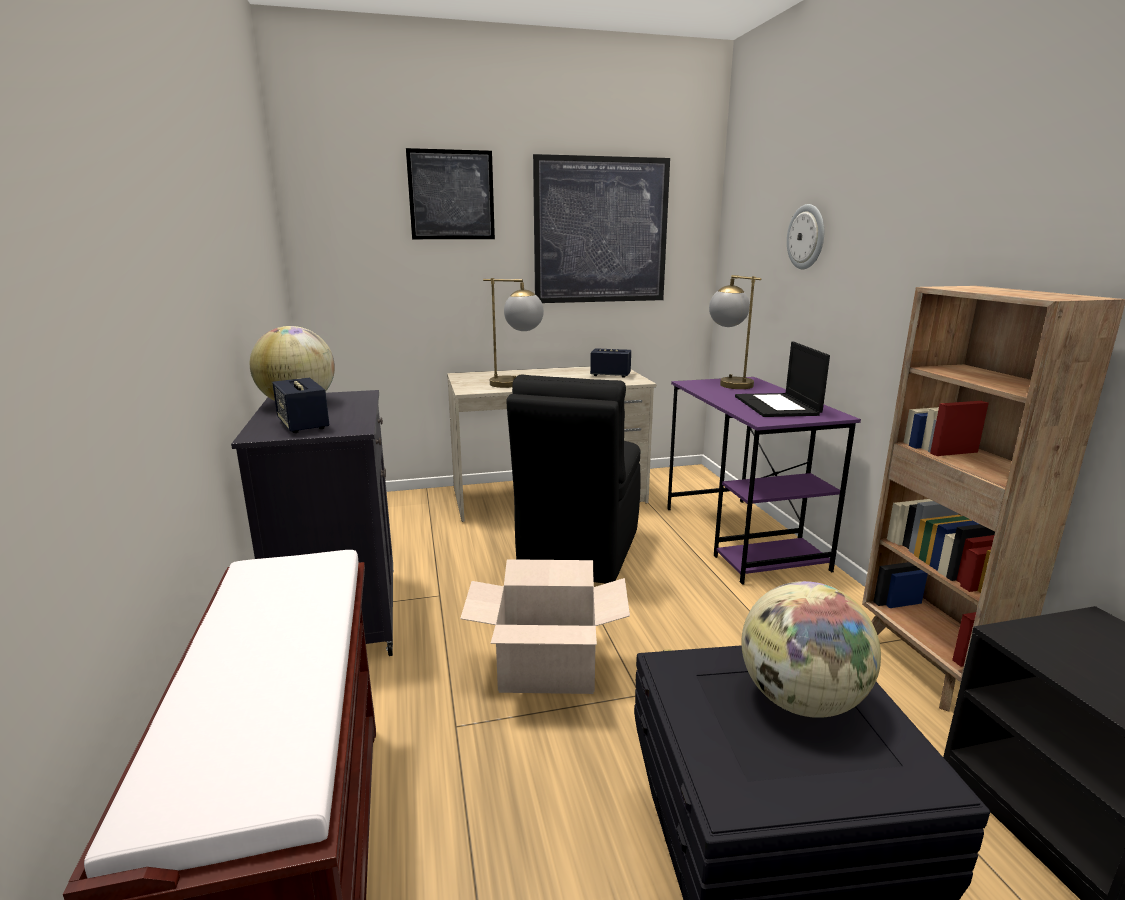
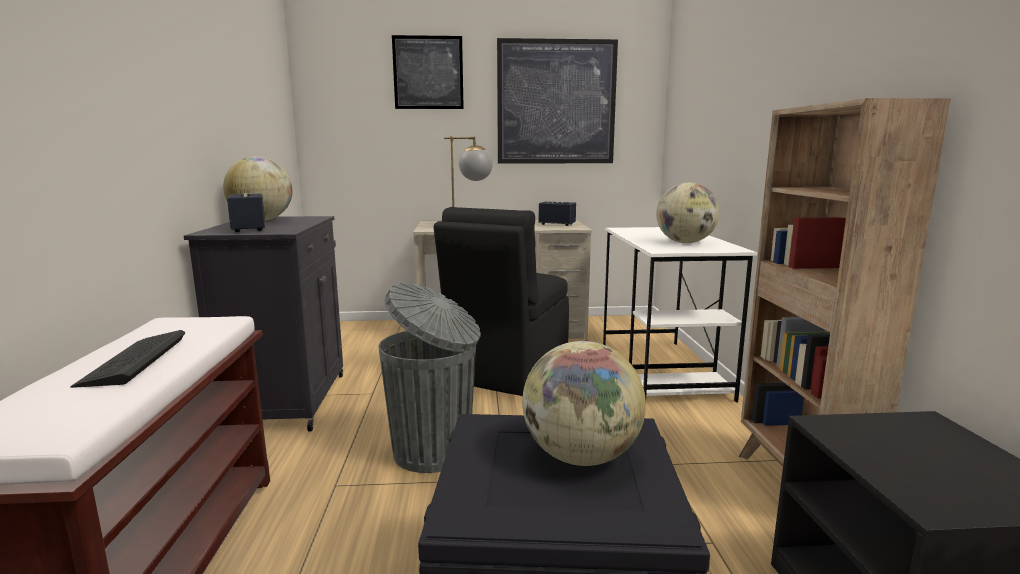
camera: 10 degrees right, 5 degrees down
(271, 642) = (134, 361): none -> keyboard
(548, 668) = (434, 452): cardboard box -> grey trash can
(728, 383) = (655, 229): table lamp -> none
(742, 537) = (662, 370): purple desk -> white desk
(777, 406) = (685, 242): laptop -> globe
(806, 237) = (722, 94): wall clock -> none

